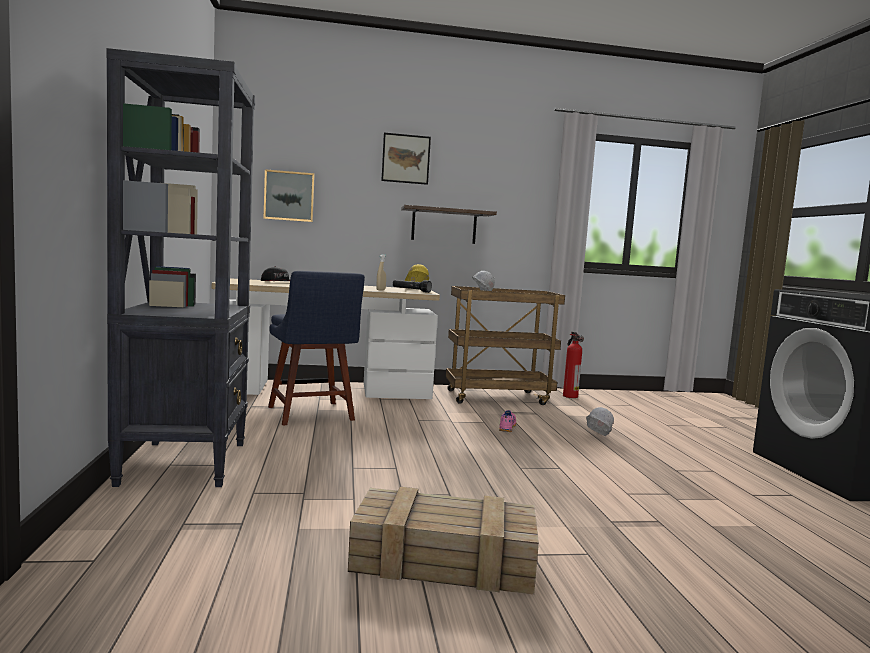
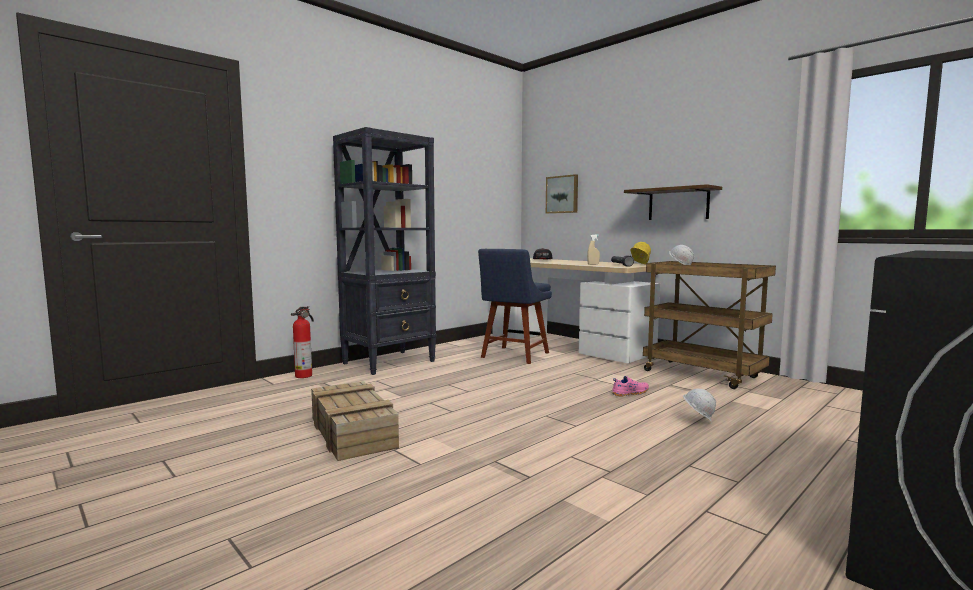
camera: 55 degrees right, 0 degrees up
(406, 159) = (644, 148): picture -> none
(569, 396) = (802, 389): fire extinguisher -> fire extinguisher (304, 375)

